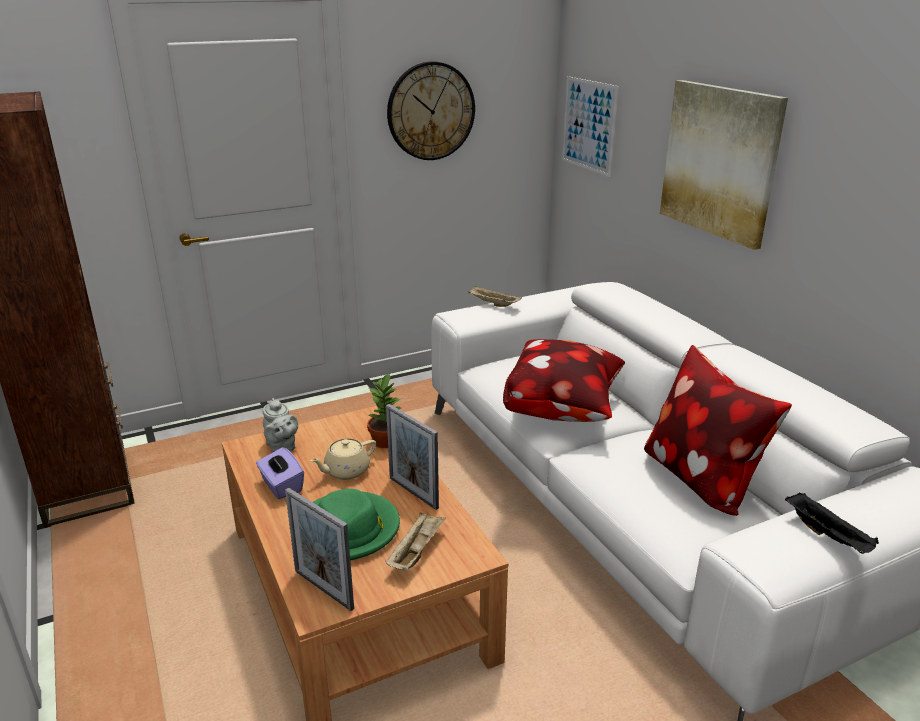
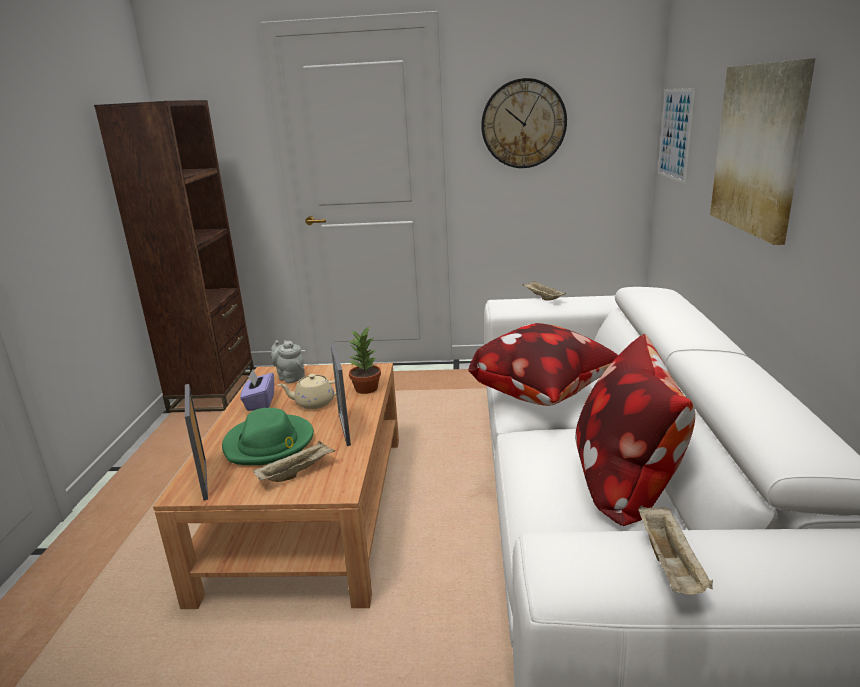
camera: 30 degrees right, 5 degrees down
(281, 447) = (290, 377): grey teapot -> grey teapot turned 135 degrees clockwise
(828, 536) = (670, 565): black tray -> beige tray

